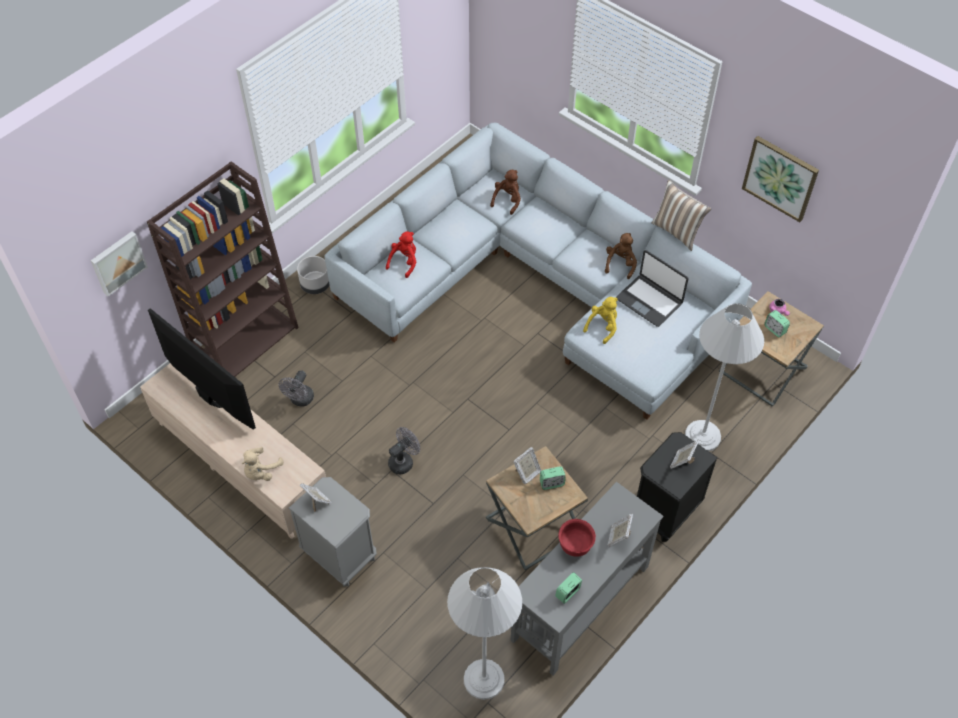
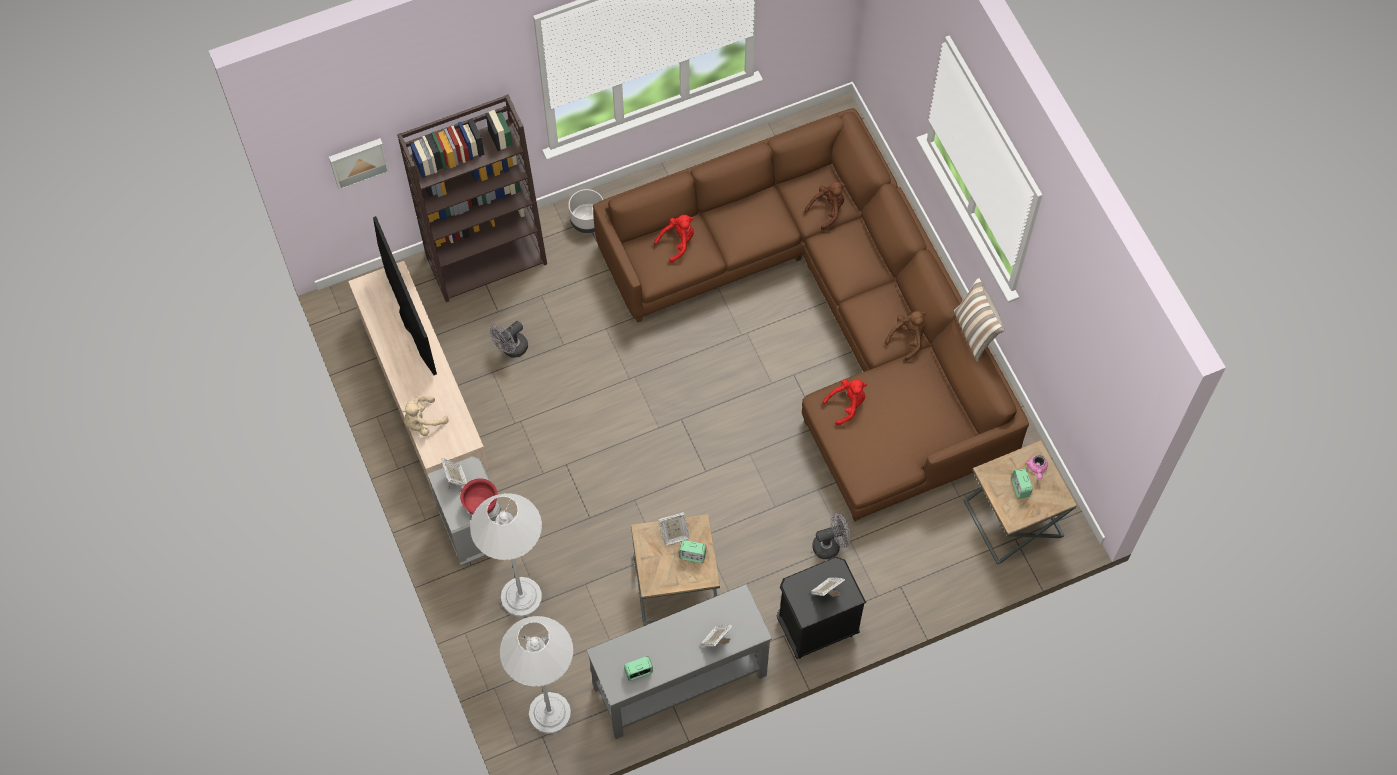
camera: 25 degrees right, 10 degrees up
(404, 461) = (582, 460): grey fan -> grey fan (830, 545)
(540, 284) = (828, 317): grey sofa -> brown sofa
(575, 546) = (670, 630): red bowl -> red bowl (481, 504)
(603, 326) = (847, 404): yellow plush toy -> red plush toy
(649, 301) = (912, 396): laptop -> none
(702, 436) = (902, 564): white floor lamp -> white floor lamp (521, 597)
(780, 178) = (1072, 336): picture -> none

